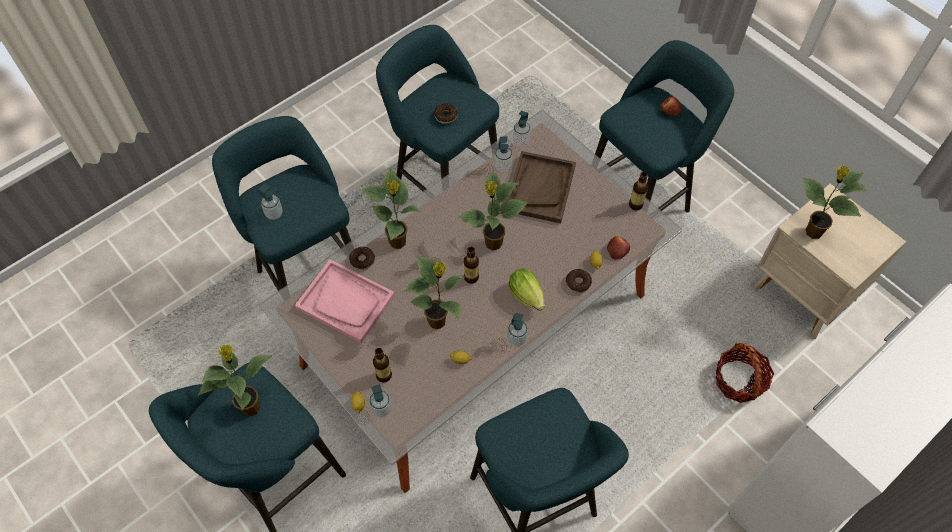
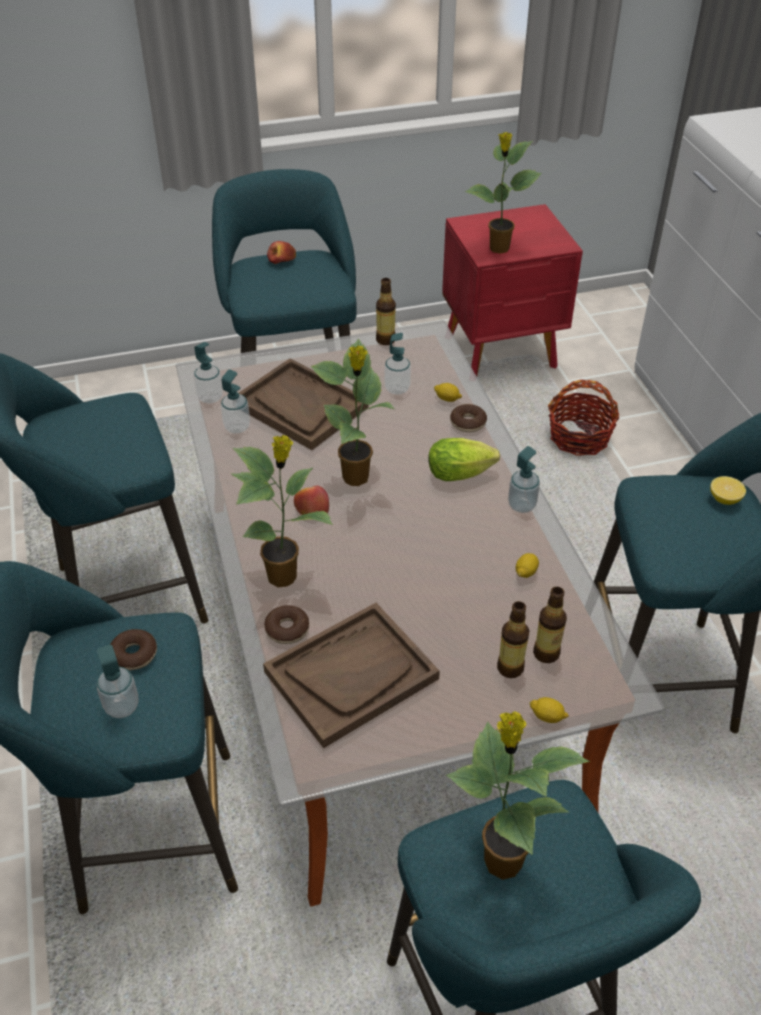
camera: 65 degrees left, 15 degrees down
(345, 302) = (351, 675): pink tray -> brown tray
(381, 409) = (568, 689): soap dispenser -> soap dispenser (397, 389)
(438, 321) = (449, 575): potted plant -> none
(445, 116) = (113, 441): donut -> donut (134, 654)
(471, 277) = (397, 517): bottle -> bottle (546, 653)
(570, 452) = (724, 499): none -> lemon
(617, 249) = (440, 375): apple -> apple (311, 508)
(804, 295) = (502, 352): beige nightstand -> red nightstand

